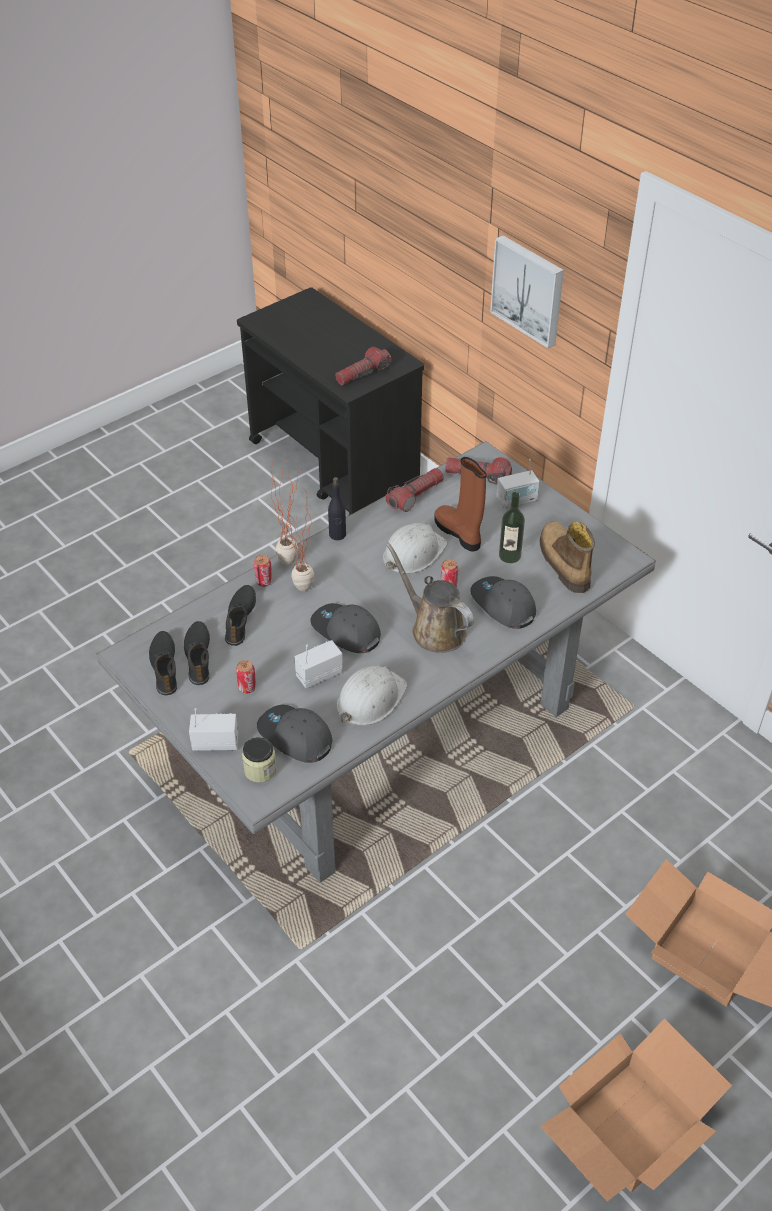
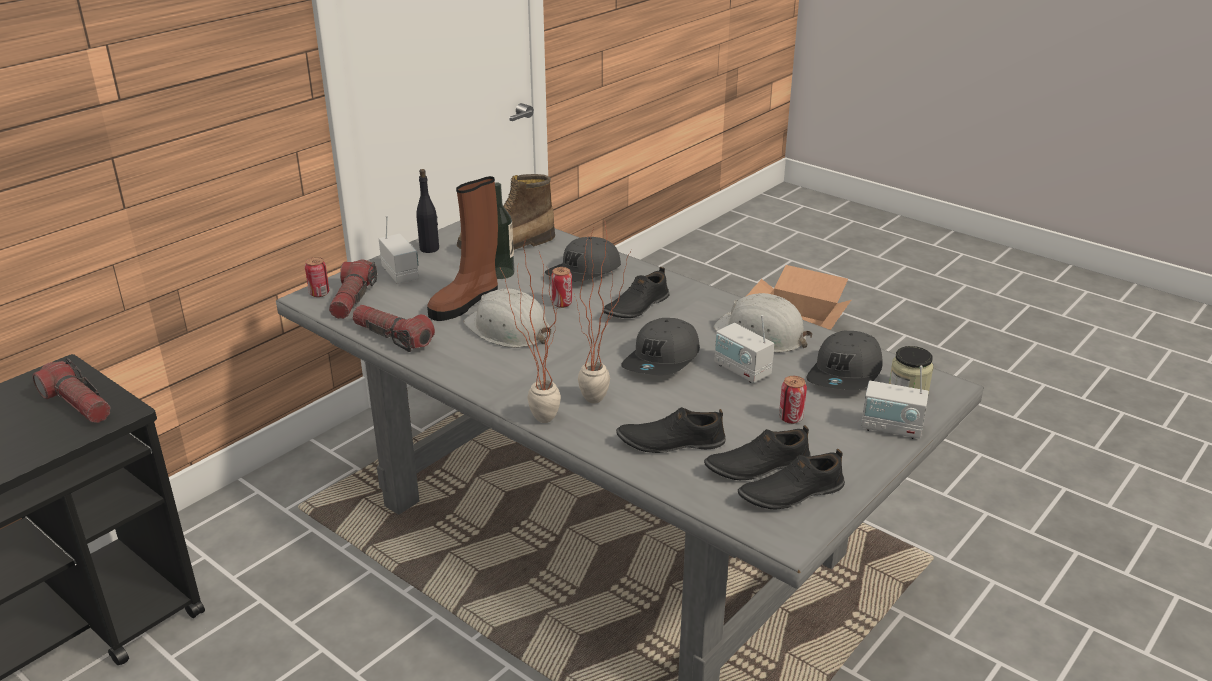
camera: 100 degrees left, 15 degrees down
(215, 742) = (891, 428): radio -> radio turned 60 degrees counterclockwise
(264, 581) = (590, 433): can -> can (319, 293)
(337, 535) = (480, 386): black bottle -> black bottle (429, 249)
(434, 629) = (636, 307): brown watering can -> black shoe
(529, 290) = (192, 89): picture -> none
(630, 1129) = (965, 361): cardboard box -> none

